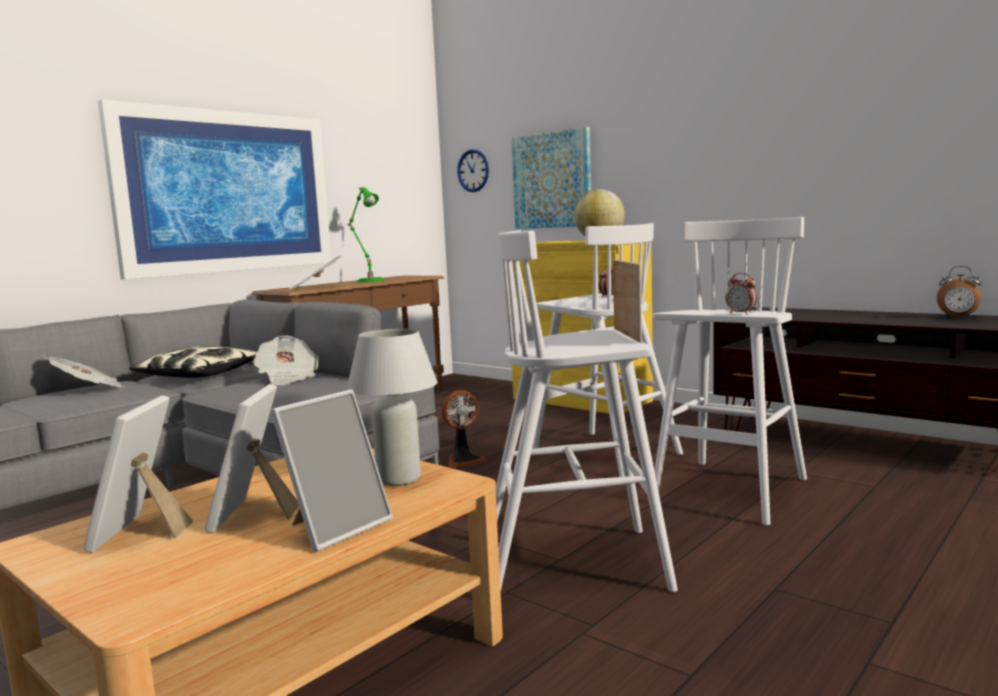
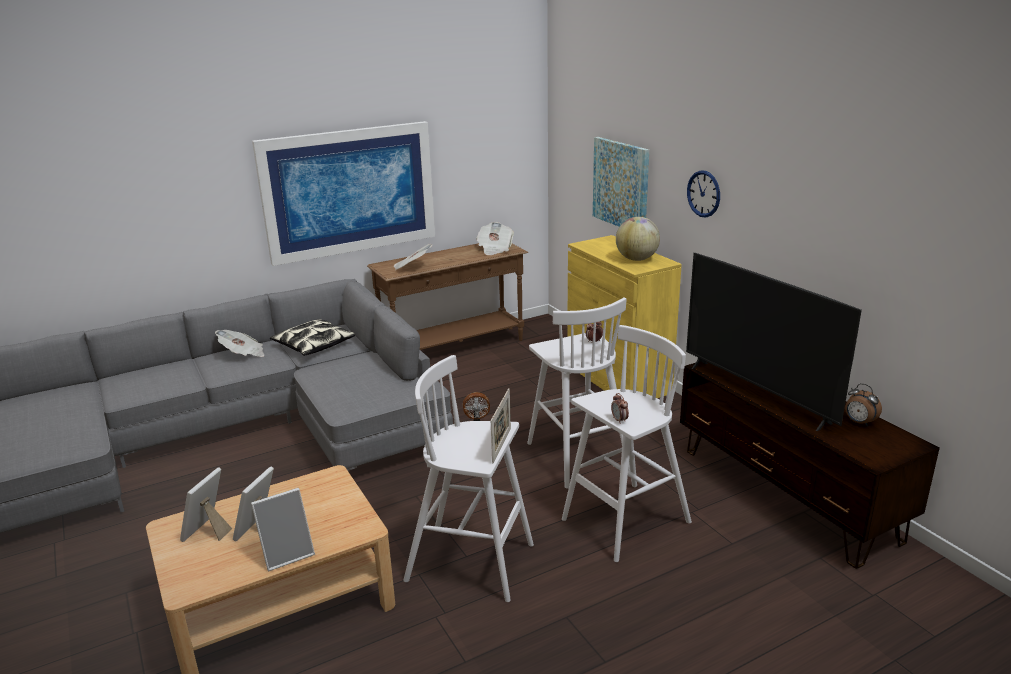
camera: 20 degrees right, 15 degrees up
(288, 378) = (362, 366): newspaper -> newspaper (494, 249)
(369, 281) = (462, 254): green table lamp -> none
(399, 479) = (343, 517): white table lamp -> none
(473, 170) = (568, 152): wall clock -> wall clock (703, 193)
(823, 318) = (757, 394): none -> television

